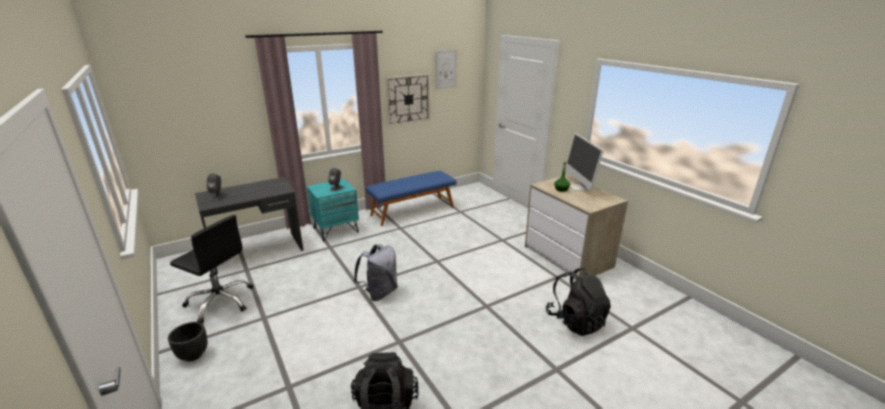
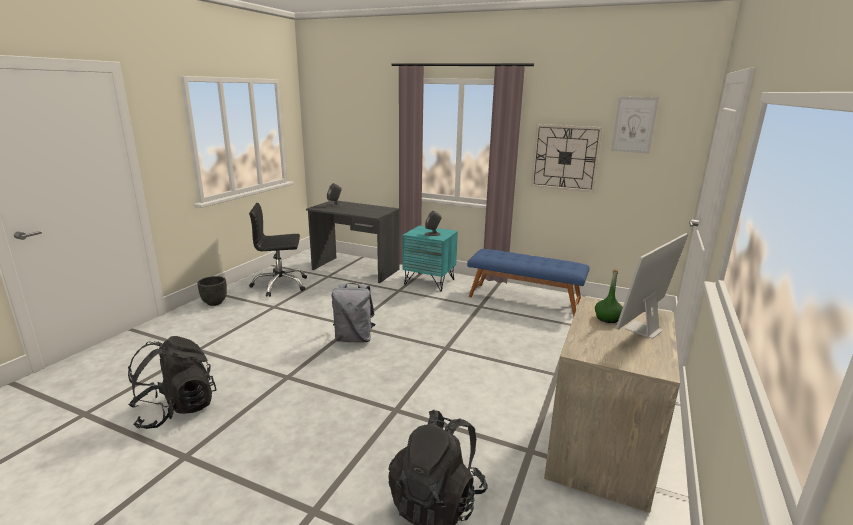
camera: 55 degrees right, 5 degrees down
(220, 301) = (280, 285): black office chair -> black office chair turned 90 degrees clockwise

